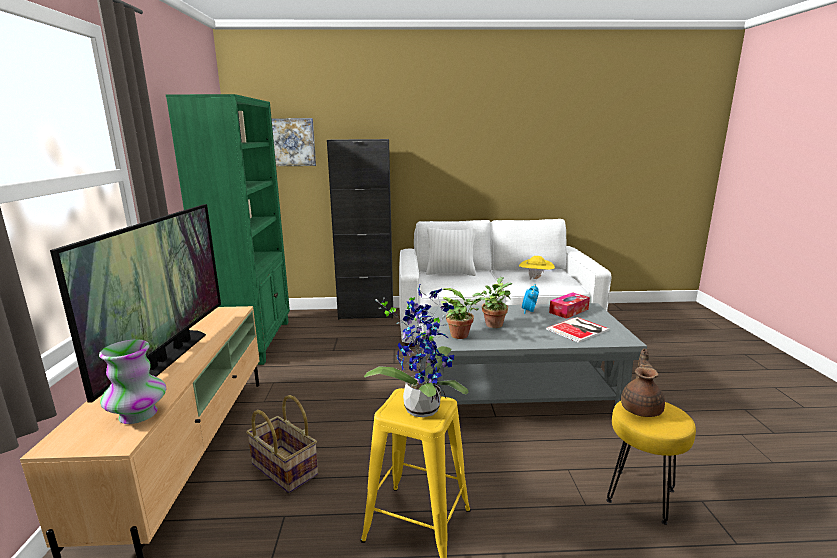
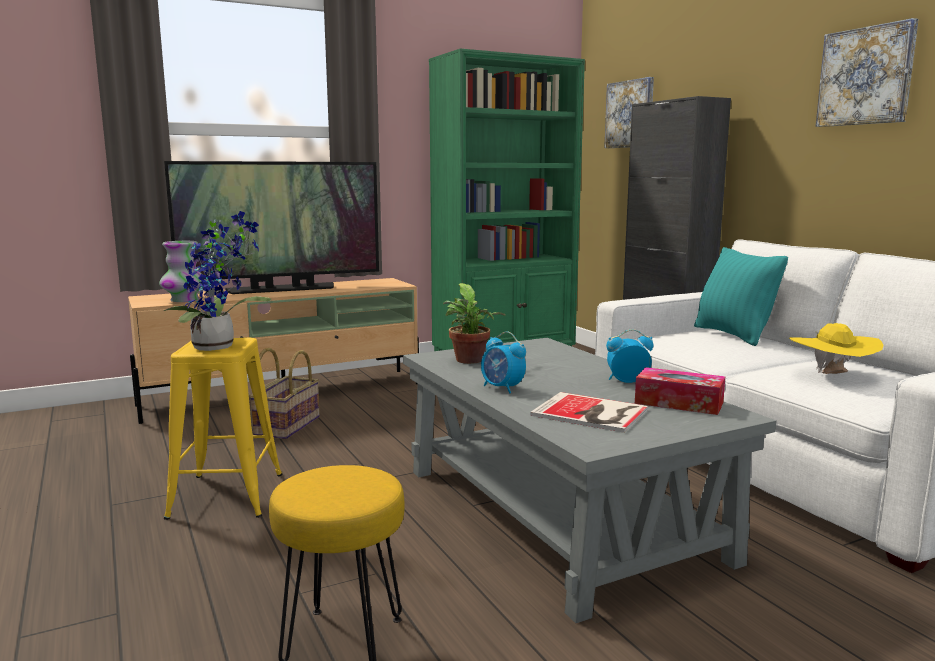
camera: 65 degrees right, 5 degrees down
(451, 273) = (733, 335): white pillow -> turquoise pillow
(469, 134) = (866, 76): none -> picture
(493, 324) = (536, 369): potted plant -> none
(526, 339) = (502, 388): none -> alarm clock
(641, 408) = (349, 477): brown teapot -> none

